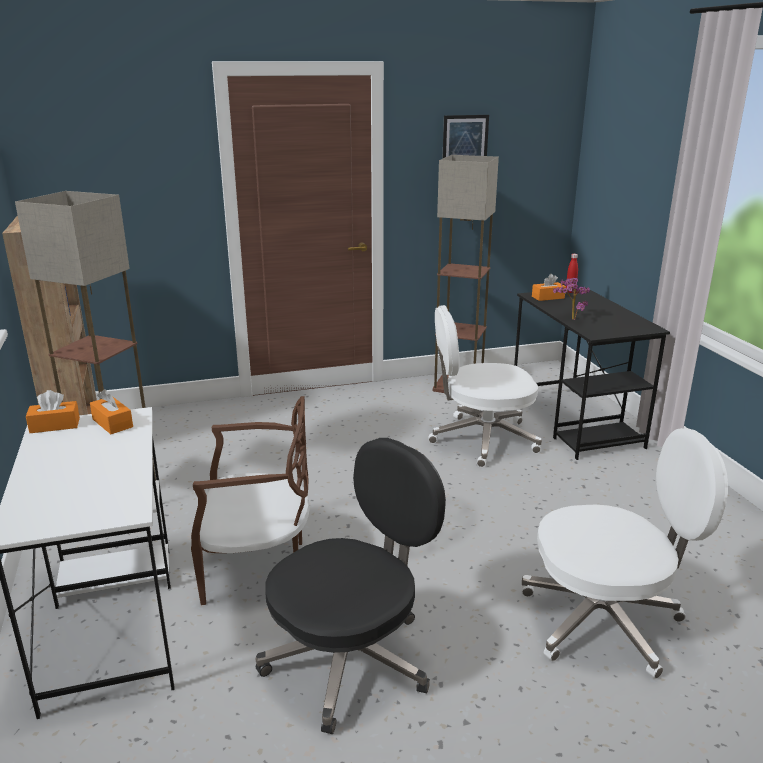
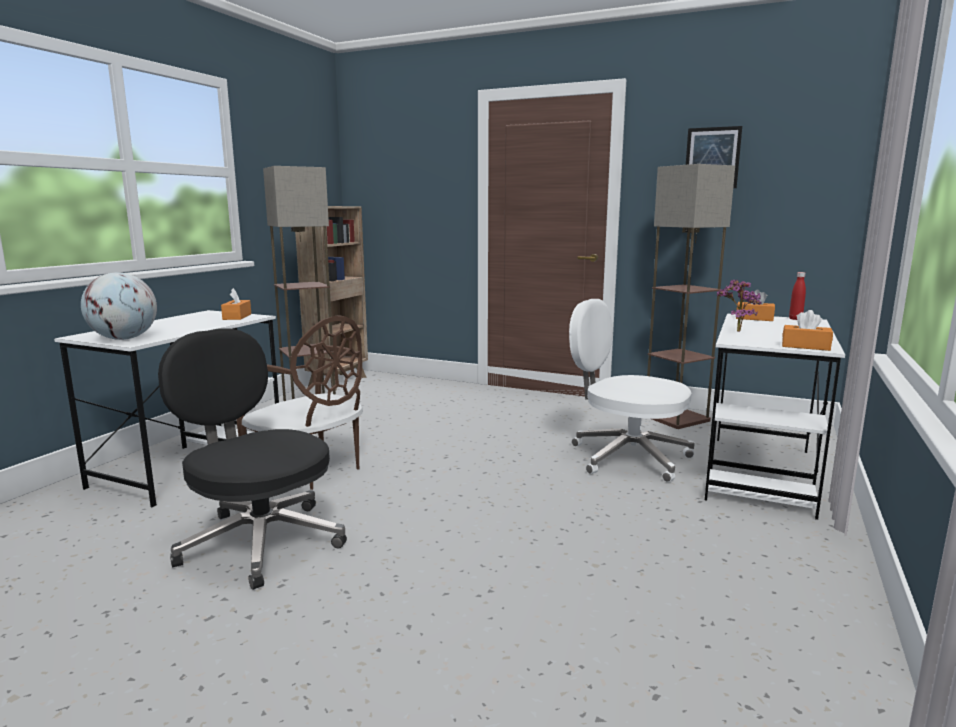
camera: 40 degrees right, 10 degrees down
(55, 425) = (212, 313): orange tissue box -> orange tissue box (805, 346)
(96, 511) = (124, 339): none -> globe
(351, 659) = (260, 541): black office chair -> black office chair turned 135 degrees counterclockwise
(575, 422) = (760, 474): black desk -> white desk
(604, 620) = (491, 619): white office chair -> none

